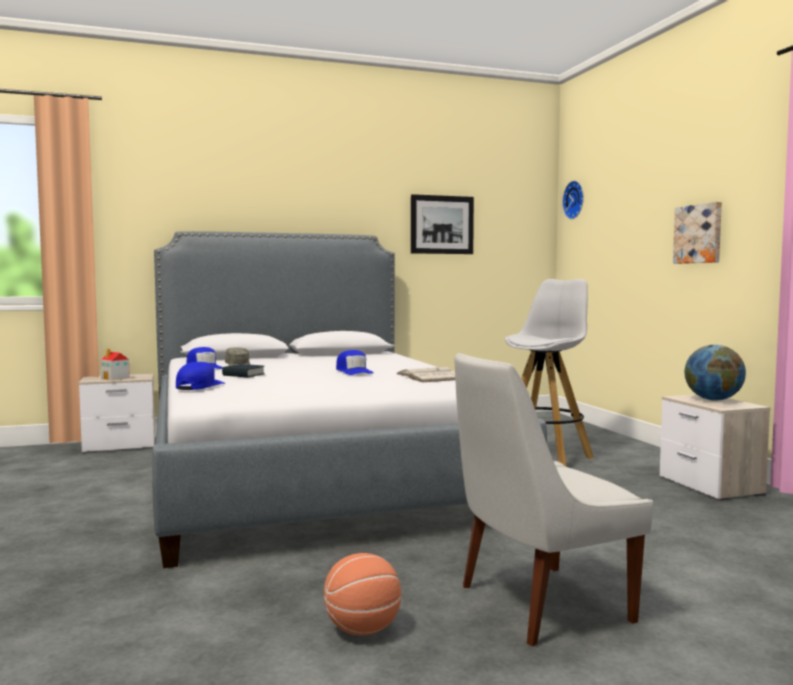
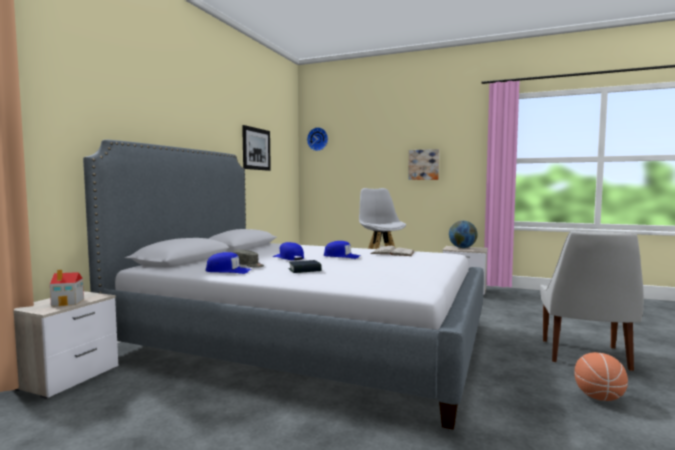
camera: 50 degrees left, 0 degrees up
(199, 386) = (341, 282): blue cap -> blue cap (288, 258)

